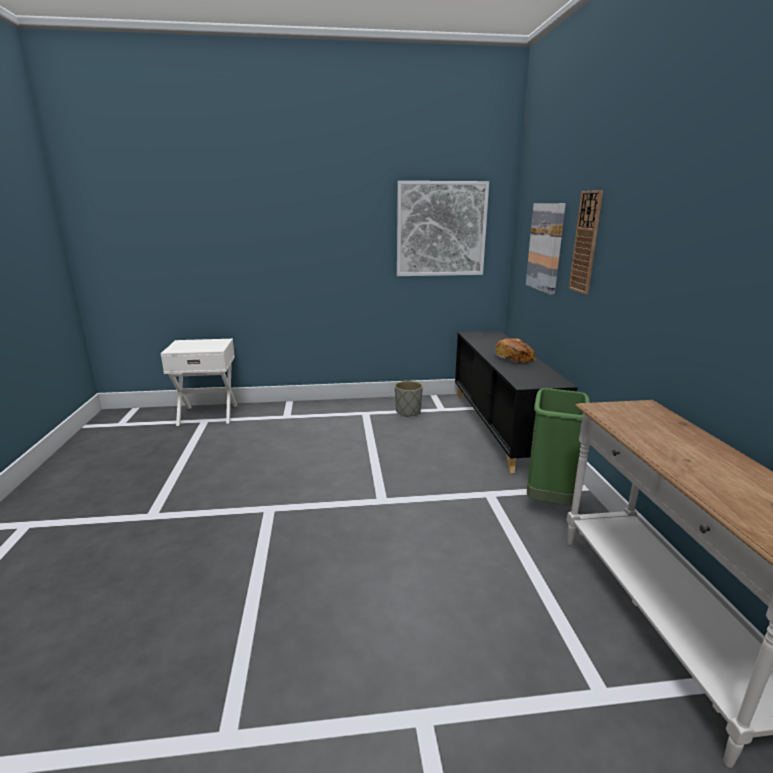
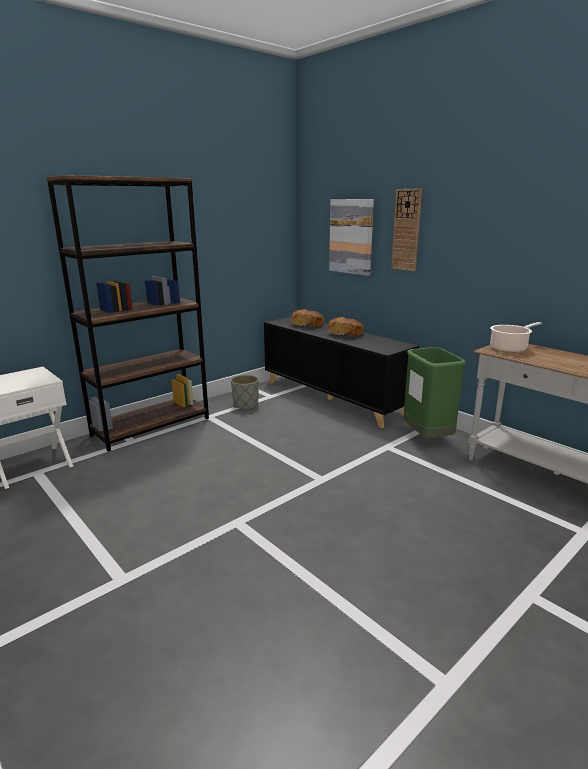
camera: 35 degrees left, 0 degrees up
(314, 409) = (151, 426): none -> brown bookcase
(441, 229) = (242, 224): picture -> none
(494, 342) = (307, 325): none -> bread
(628, 412) = (510, 348): none -> cooking pot

